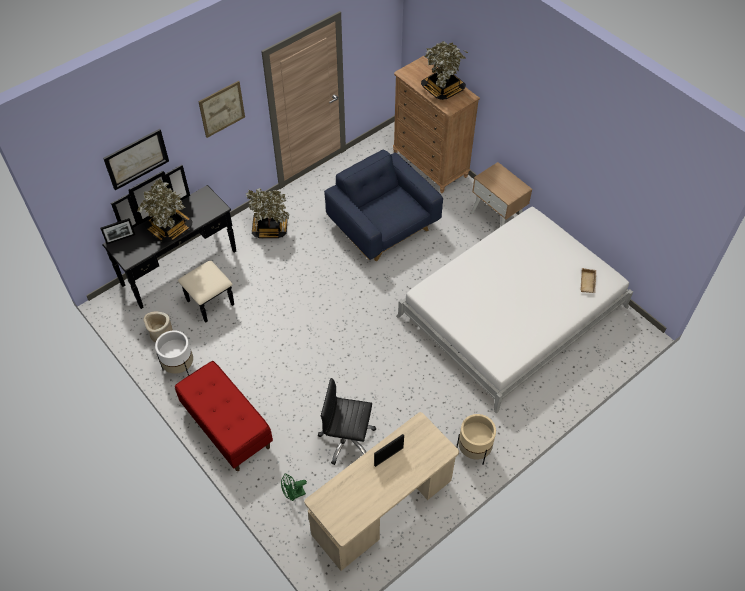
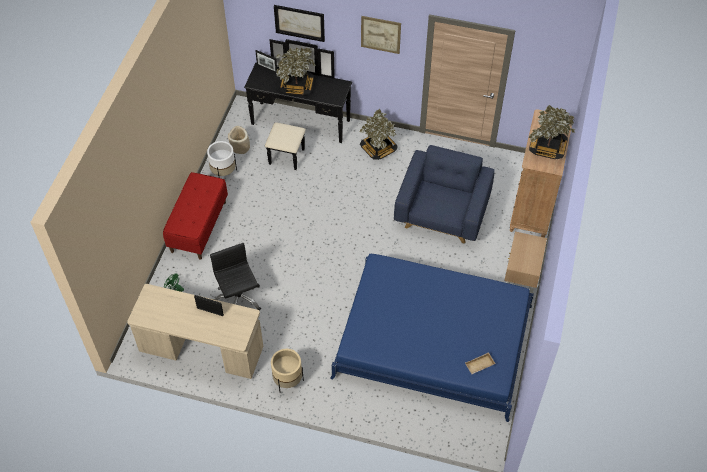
camera: 55 degrees right, 0 degrees up
(512, 312) = (433, 341): white bed -> blue bed

